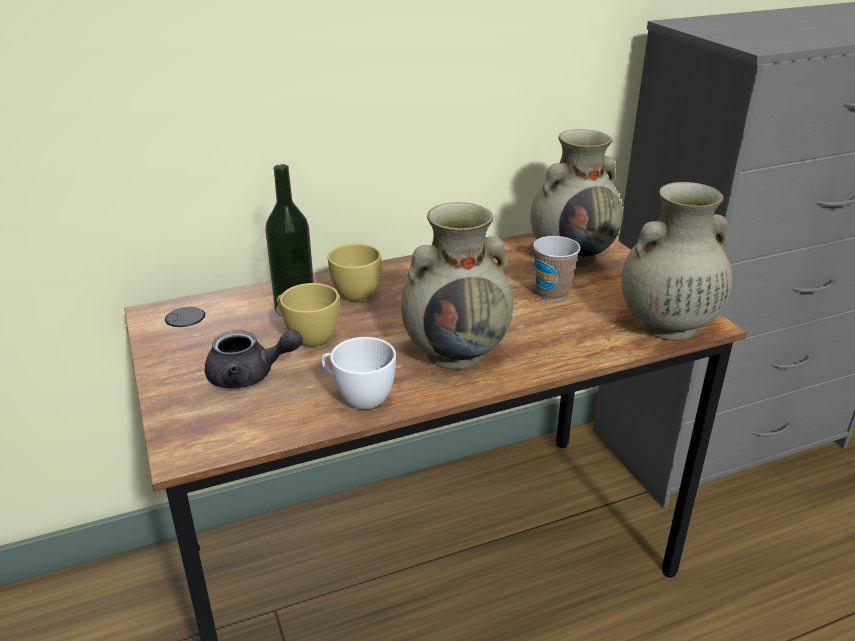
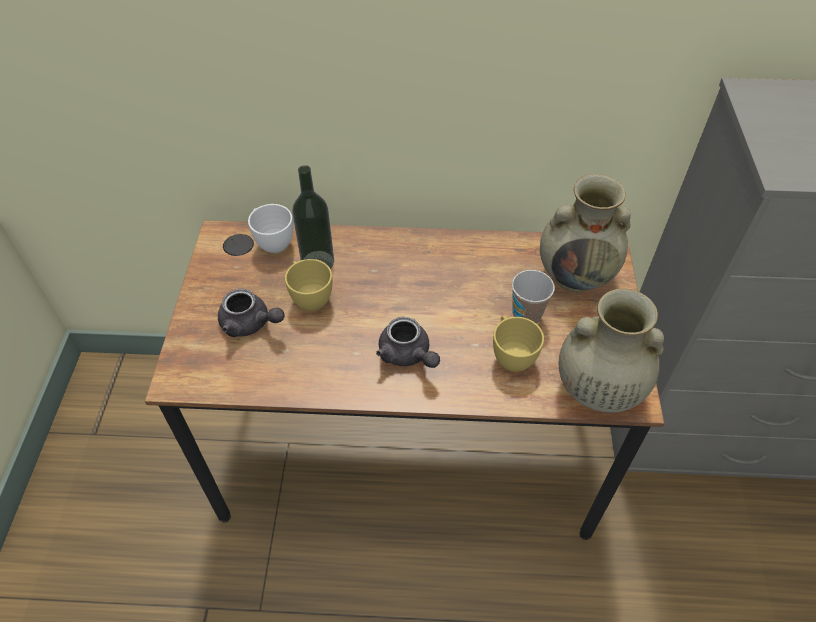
camera: 25 degrees right, 20 degrees up
(352, 292) = (368, 258): yellow cup -> yellow cup (511, 355)
(358, 397) = (310, 374): white cup -> white cup (272, 241)
(457, 352) = (407, 355): beige vase -> grey teapot

